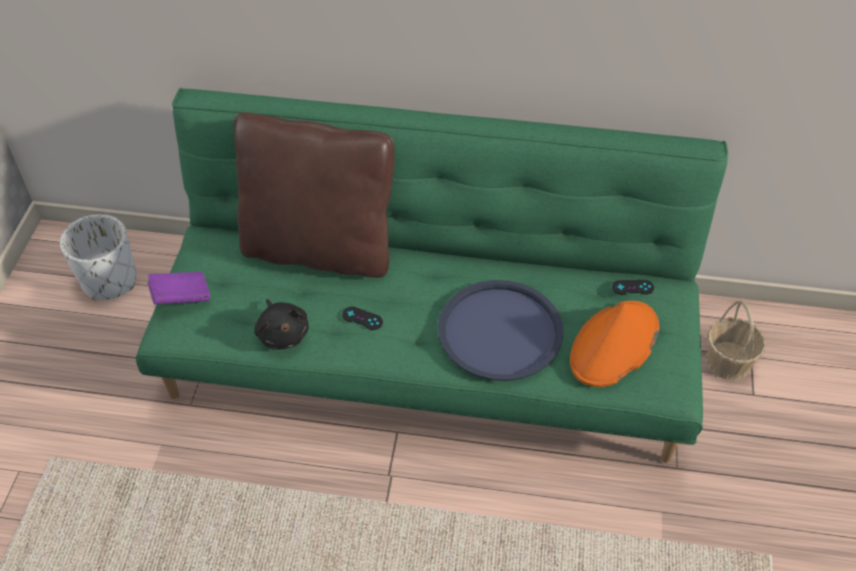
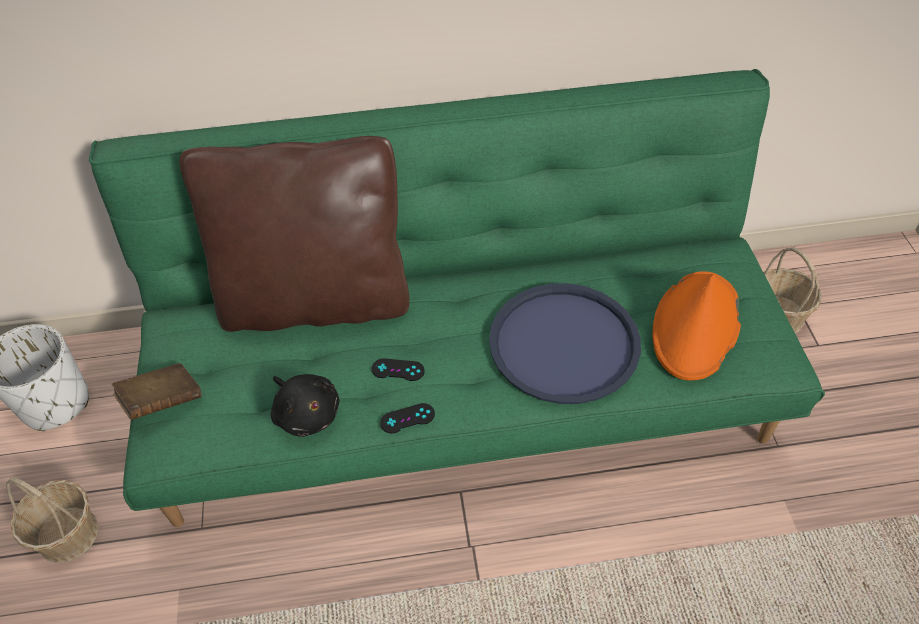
camera: 15 degrees left, 0 degrees up
(93, 382) = (68, 534): none -> basket
(181, 298) = (162, 402): purple book -> brown book
(632, 287) = (686, 258): black game controller -> black game controller (407, 418)

